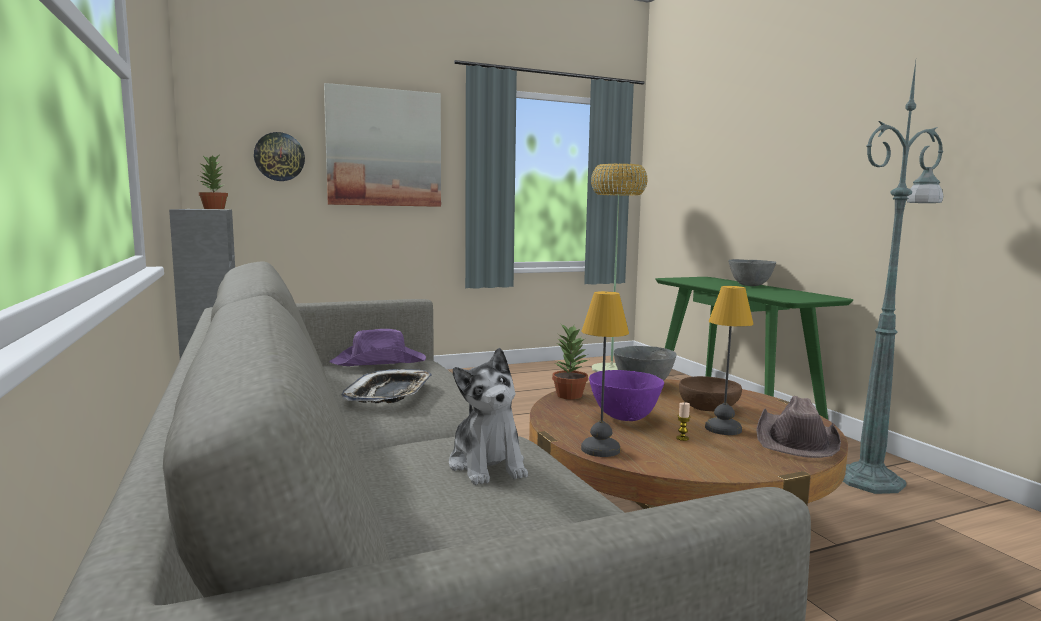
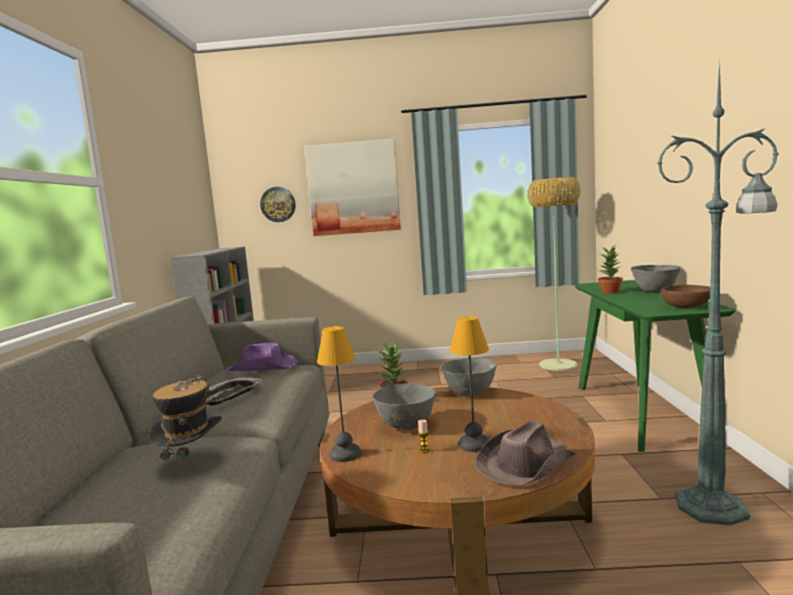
camera: 25 degrees right, 0 degrees up
(214, 209) = (222, 249): potted plant -> potted plant (610, 292)
(488, 465) = (191, 464): plush toy -> hat
(625, 418) = (407, 426): purple bowl -> grey bowl
(708, 408) = (493, 422): brown bowl -> brown bowl (687, 307)

